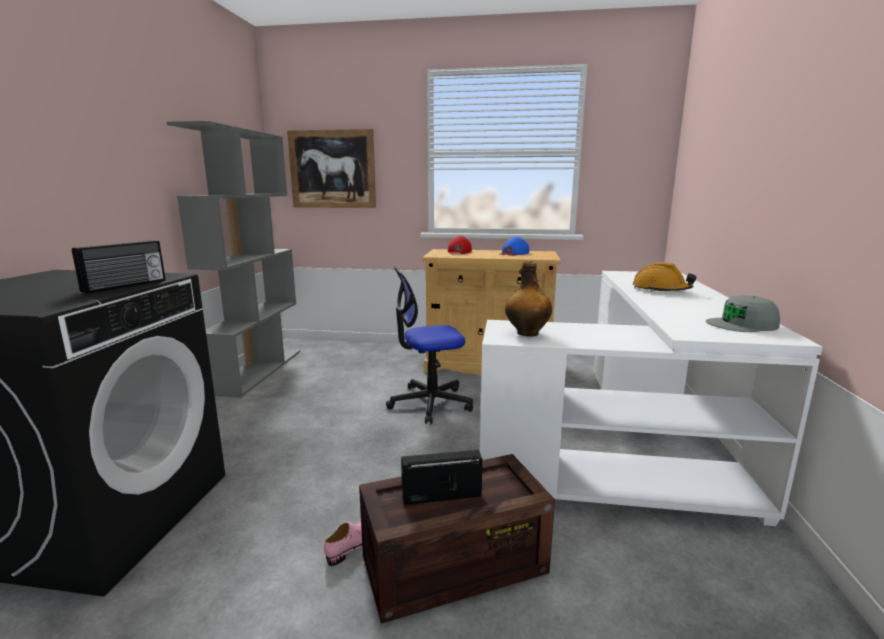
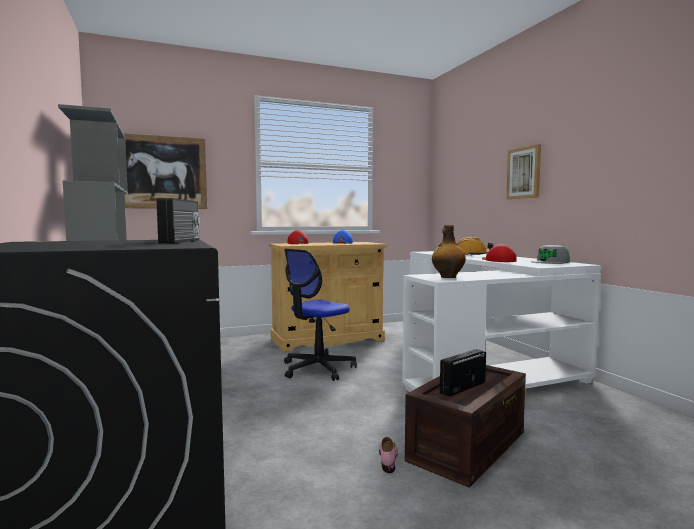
camera: 30 degrees left, 10 degrees down
(666, 308) = (498, 260): none -> red cap
(764, 164) = (524, 173): none -> picture

